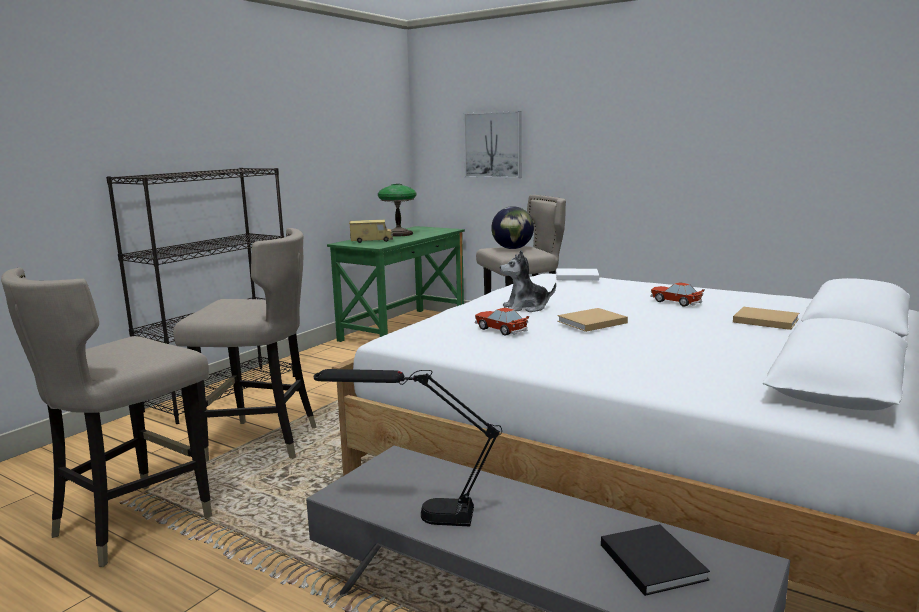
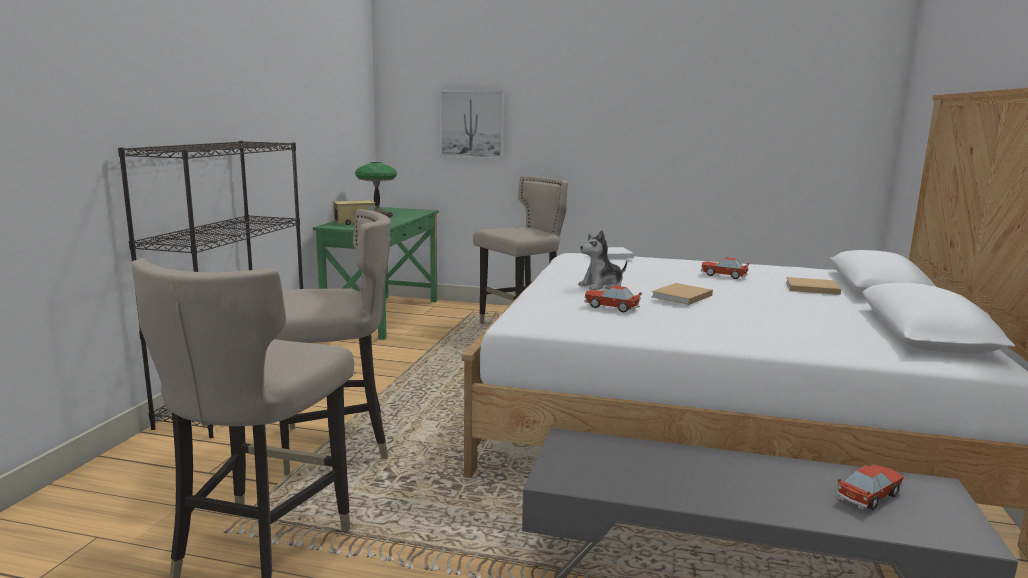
camera: 20 degrees left, 0 degrees up
(412, 514) = (640, 487): black table lamp -> none
(512, 248) = (514, 229): globe -> none
(650, 560) = (869, 495): black book -> toy car

